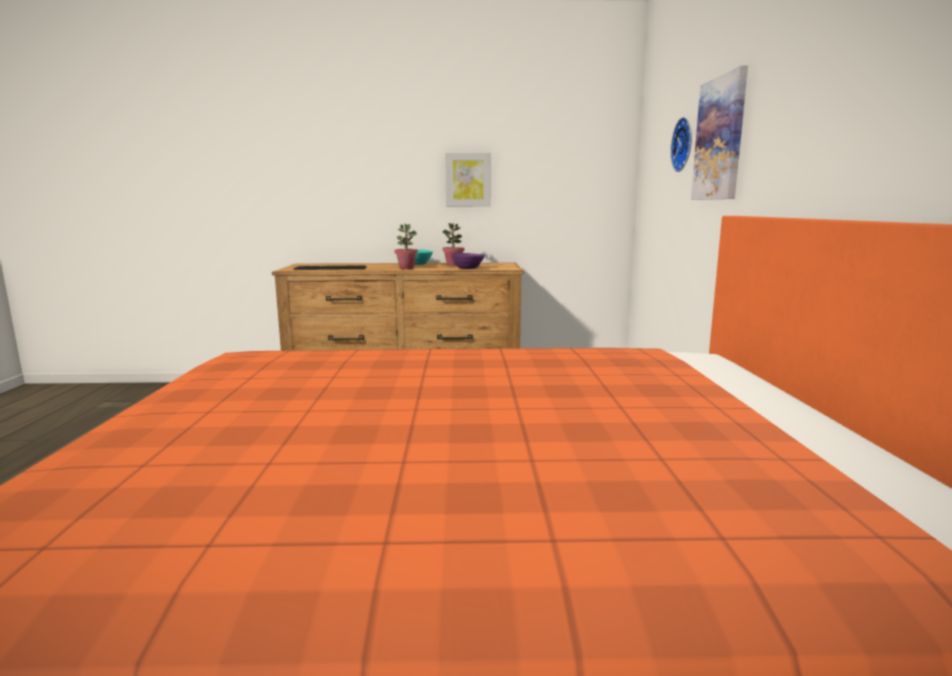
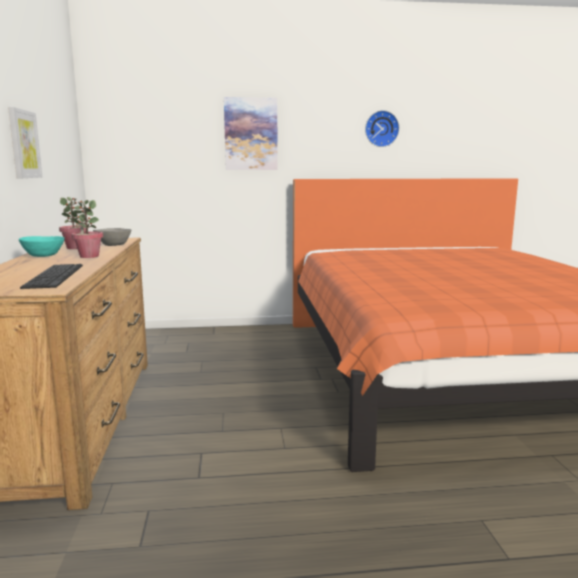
camera: 95 degrees left, 0 degrees up
(468, 268) = (114, 245): purple bowl -> grey bowl
(684, 144) = (195, 131): wall clock -> wall clock (381, 129)

